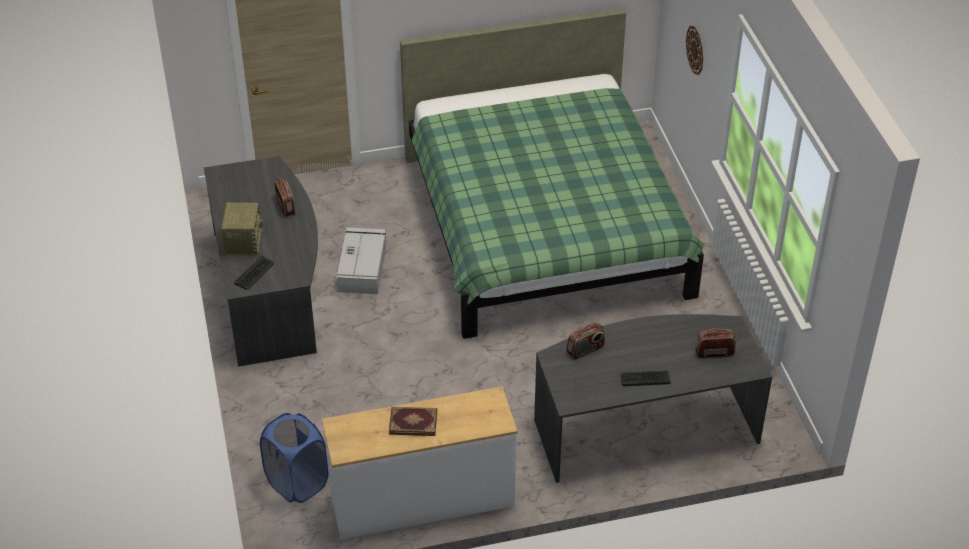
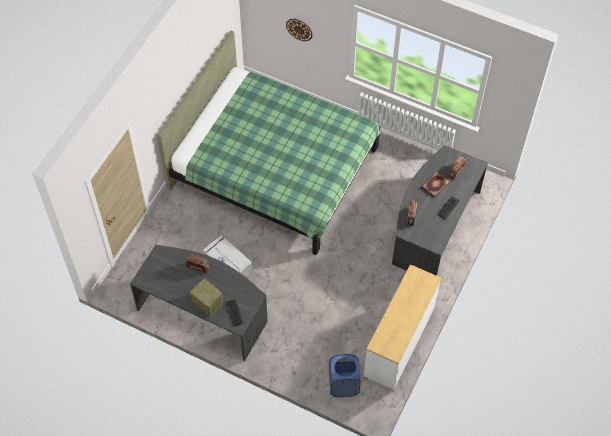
camera: 50 degrees left, 15 degrees up
(413, 422) = (401, 313): book -> book (435, 185)

